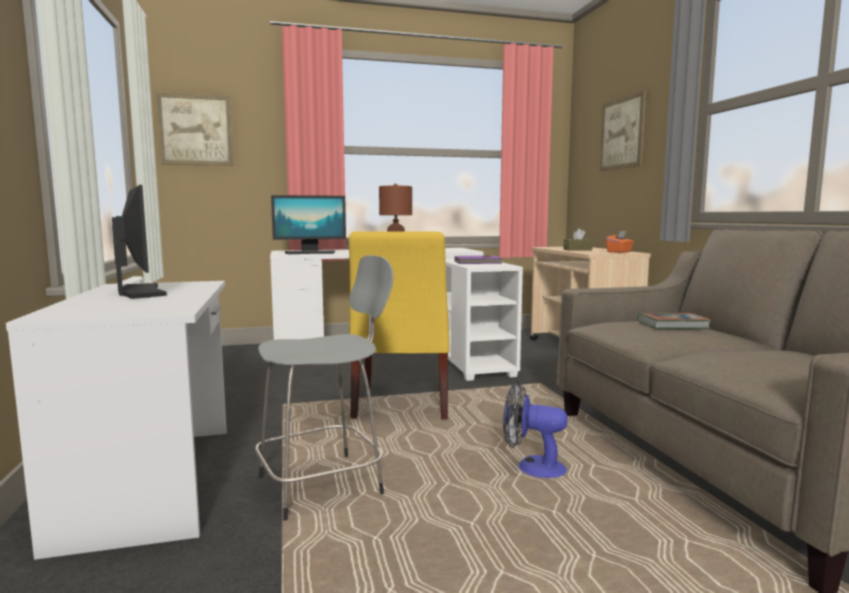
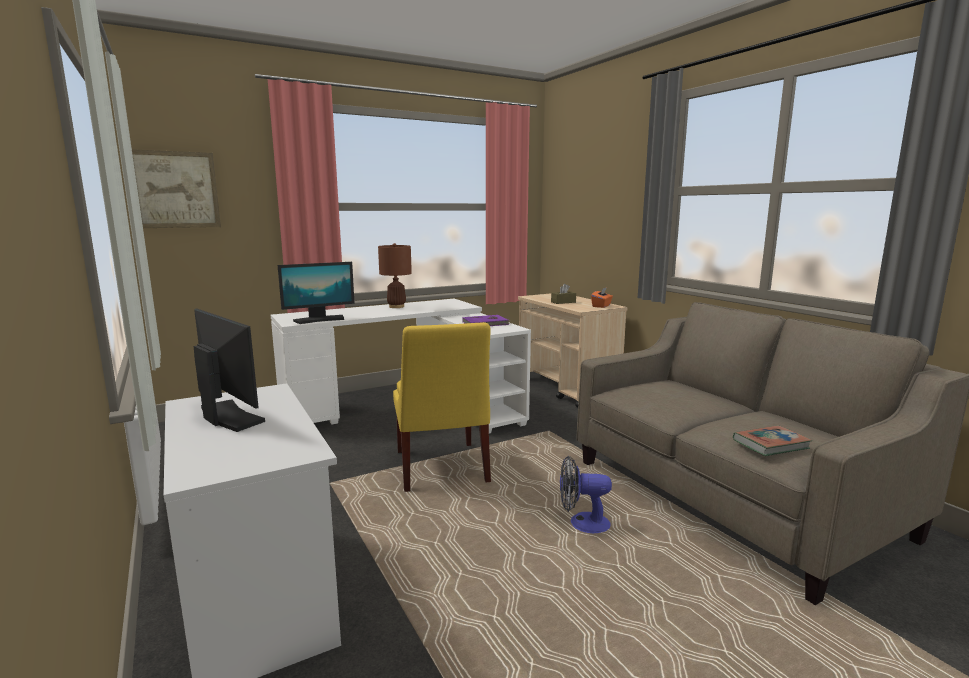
camera: 15 degrees left, 5 degrees up
(324, 484) = (421, 569): grey stool -> none
(622, 133) = (597, 196): picture -> none
(672, 325) = (674, 391): book -> book (770, 444)

